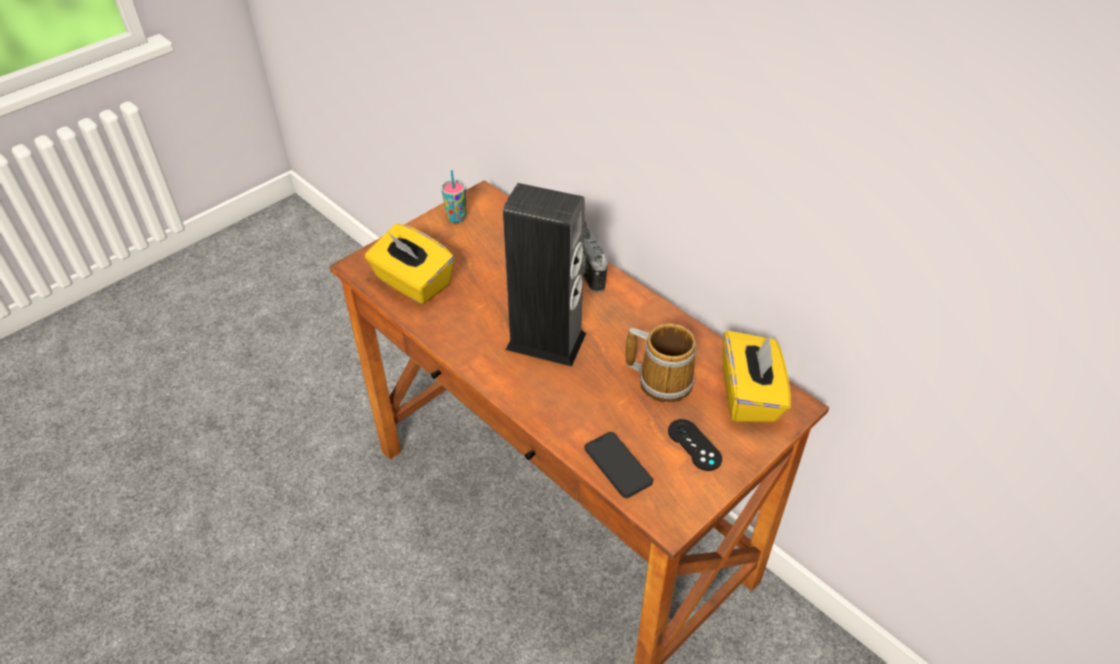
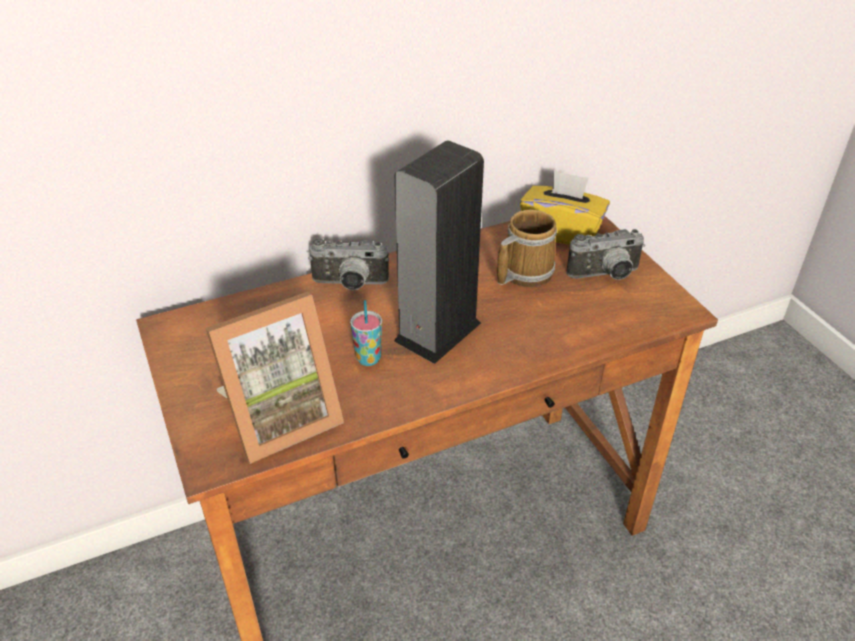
camera: 70 degrees left, 5 degrees down
(412, 283) = (280, 417): yellow tissue box -> picture frame
(456, 218) = (189, 356): cup -> cup (368, 358)
(618, 465) = (615, 324): phone -> none
(694, 445) = (606, 276): black game controller -> camera

